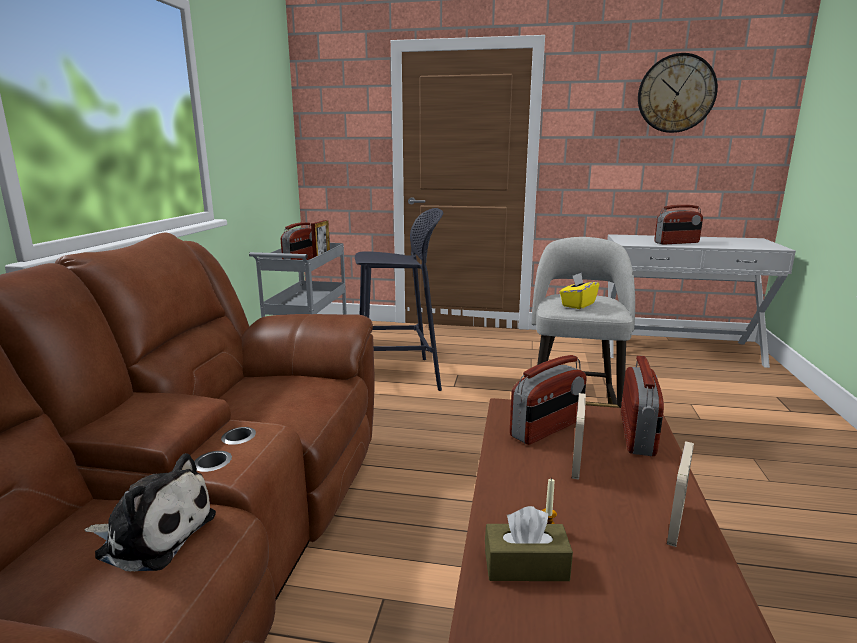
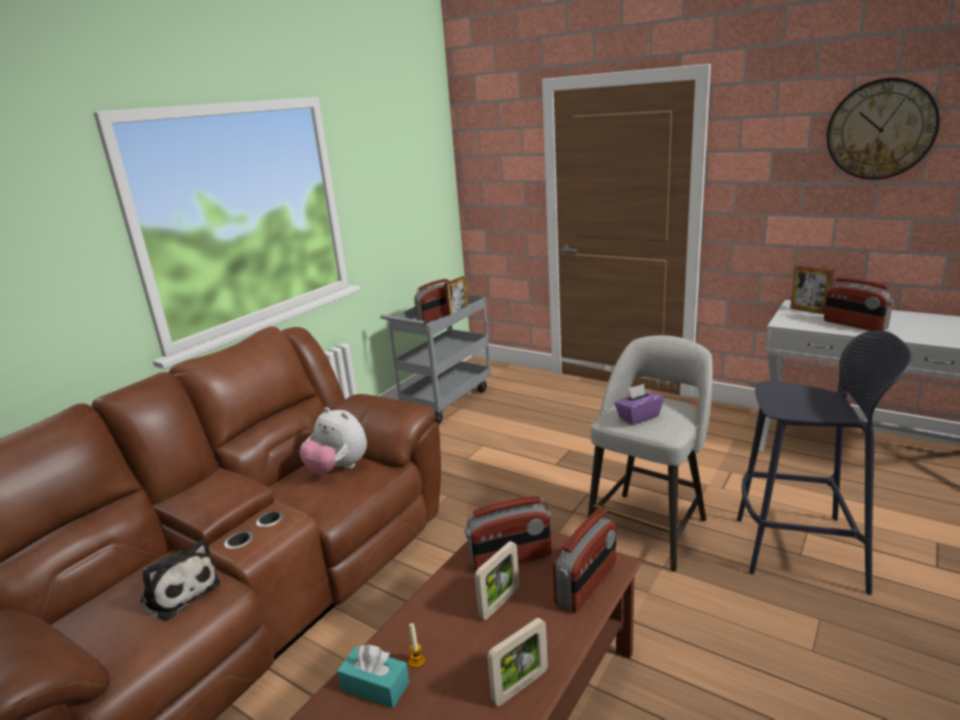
camera: 25 degrees right, 5 degrees up
(279, 387) = (338, 469): none -> plush toy
(399, 376) = (511, 444): grey stool -> grey stool (801, 550)
(526, 566) = (375, 686): brown tissue box -> turquoise tissue box
(578, 304) = (638, 417): yellow tissue box -> purple tissue box
(634, 238) = (808, 310): none -> picture frame
(677, 243) = (854, 325): radio -> radio turned 45 degrees clockwise

